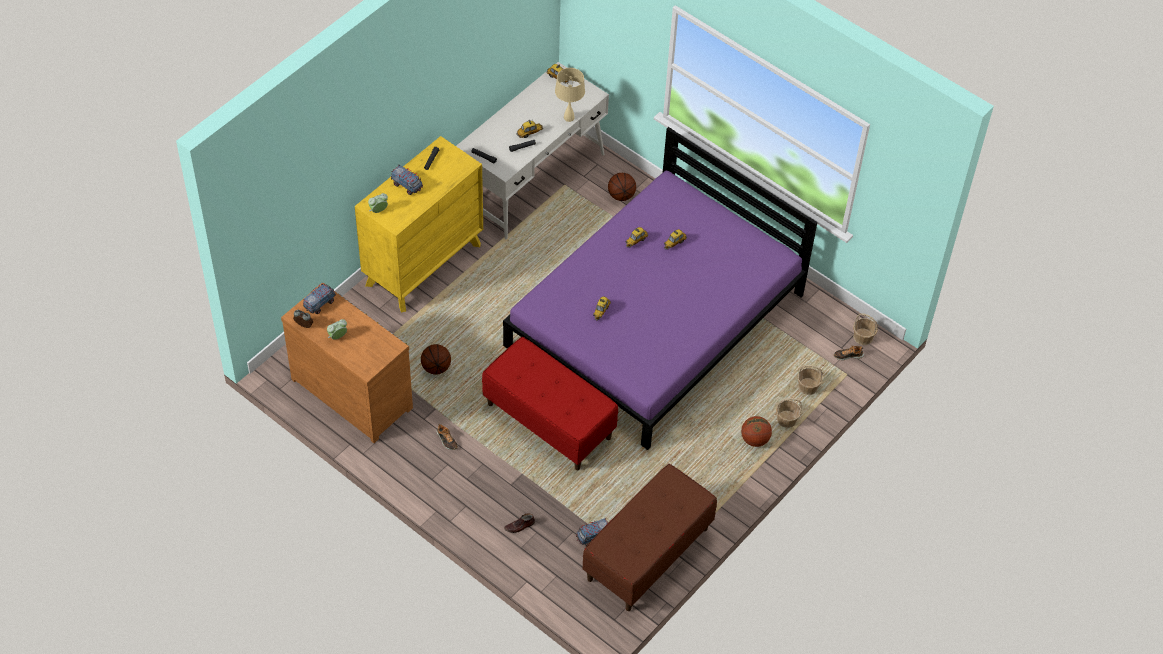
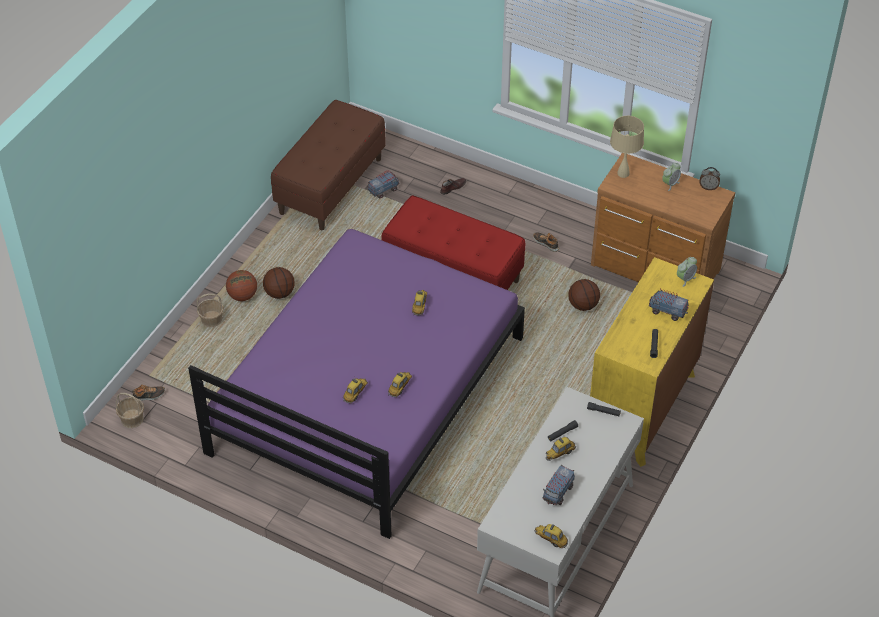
camera: 170 degrees right, 5 degrees down
(320, 304) = (703, 209): toy truck -> toy truck (558, 492)
(569, 117) = (518, 484): beige table lamp -> beige table lamp (623, 173)
(621, 195) = (441, 538): basketball -> basketball (280, 293)
(808, 387) = (191, 355): basket -> none

